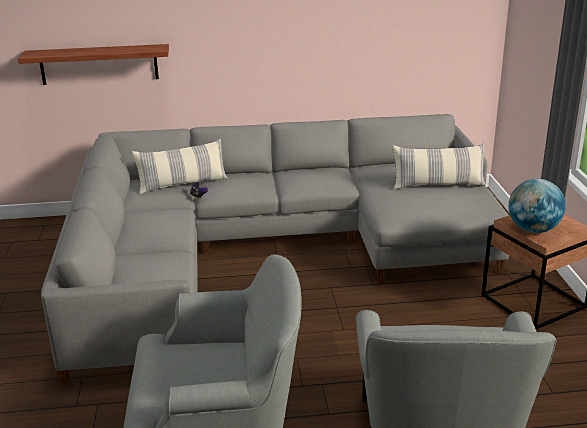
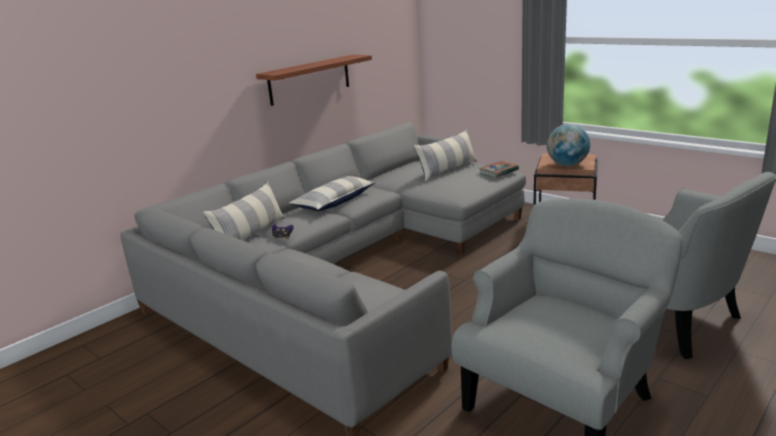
camera: 40 degrees left, 5 degrees down
(99, 64) = (113, 135): shelf -> shelf (309, 79)
(288, 179) = (334, 202): none -> pillow
(482, 207) = (498, 172): none -> book

